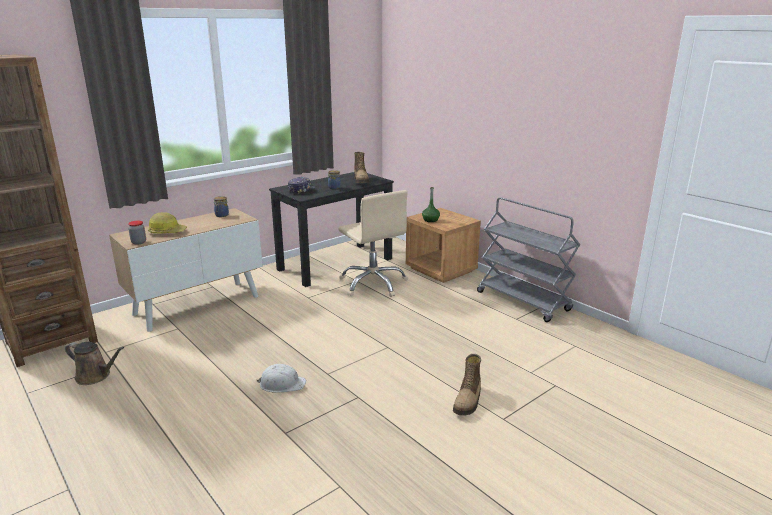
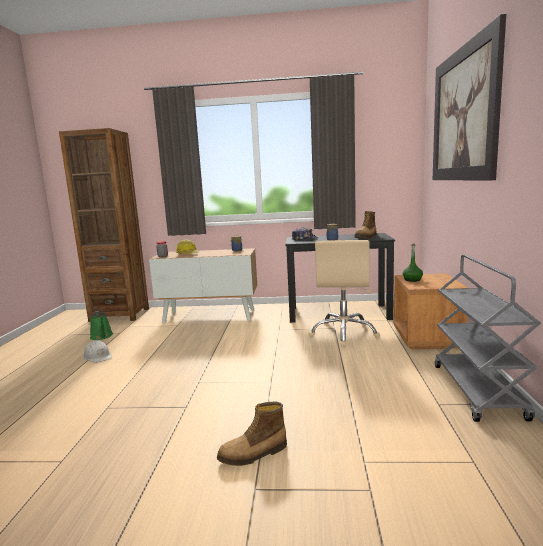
camera: 45 degrees right, 10 degrees down
(95, 376) = (102, 336): brown watering can -> green watering can
(282, 384) = (163, 377): white hard hat -> white hard hat (98, 356)
(462, 67) = (463, 115): none -> picture

